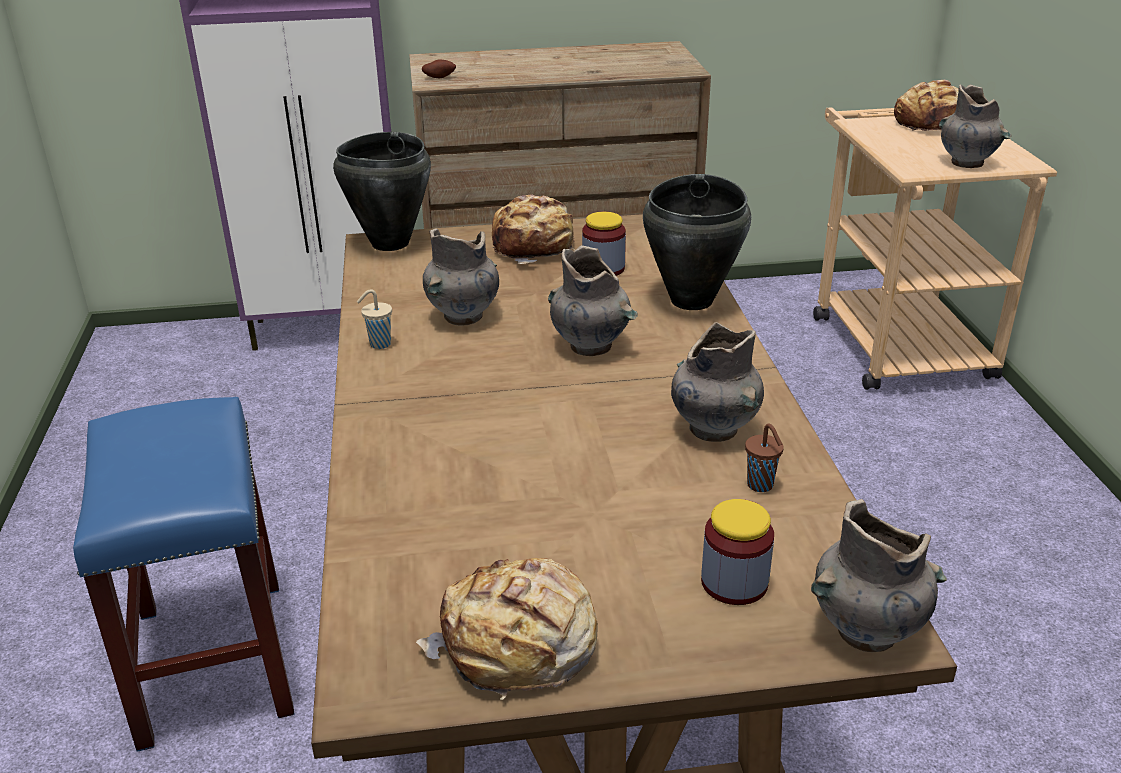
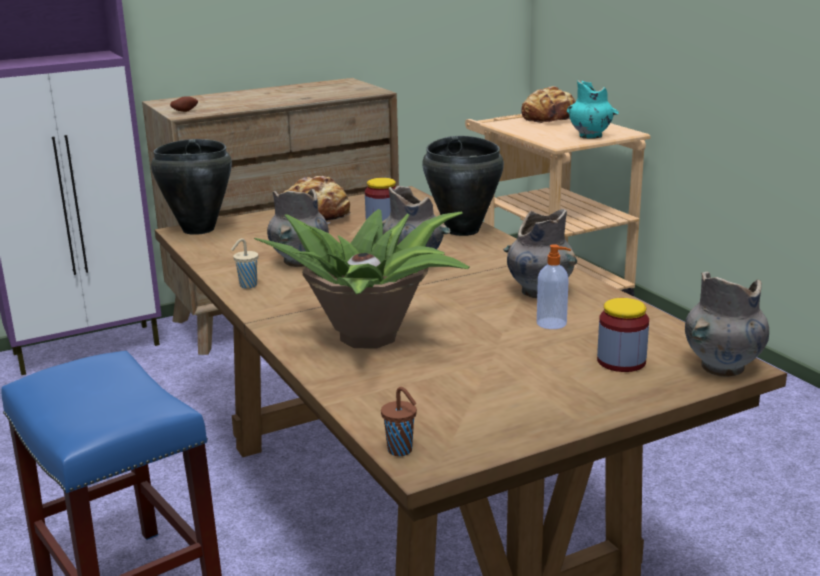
camera: 20 degrees left, 10 degrees down
(456, 461) = (371, 337): none -> potted plant
(518, 645) = (507, 418): bread -> none
(691, 490) = (552, 324): none -> soap dispenser
(761, 486) = (596, 314): brown cup -> brown cup (401, 451)
(968, 163) = (591, 136): grey vase -> turquoise vase

